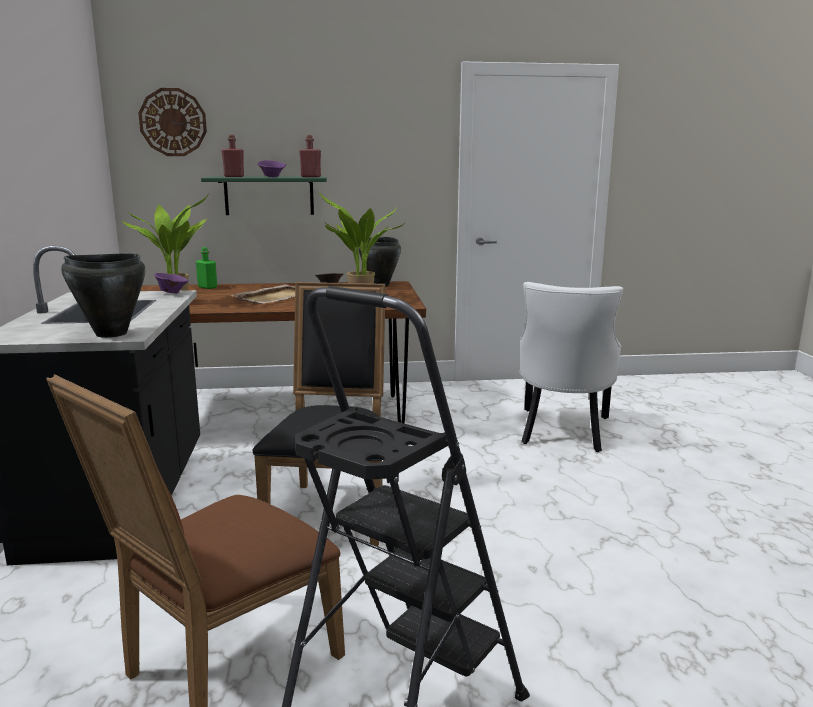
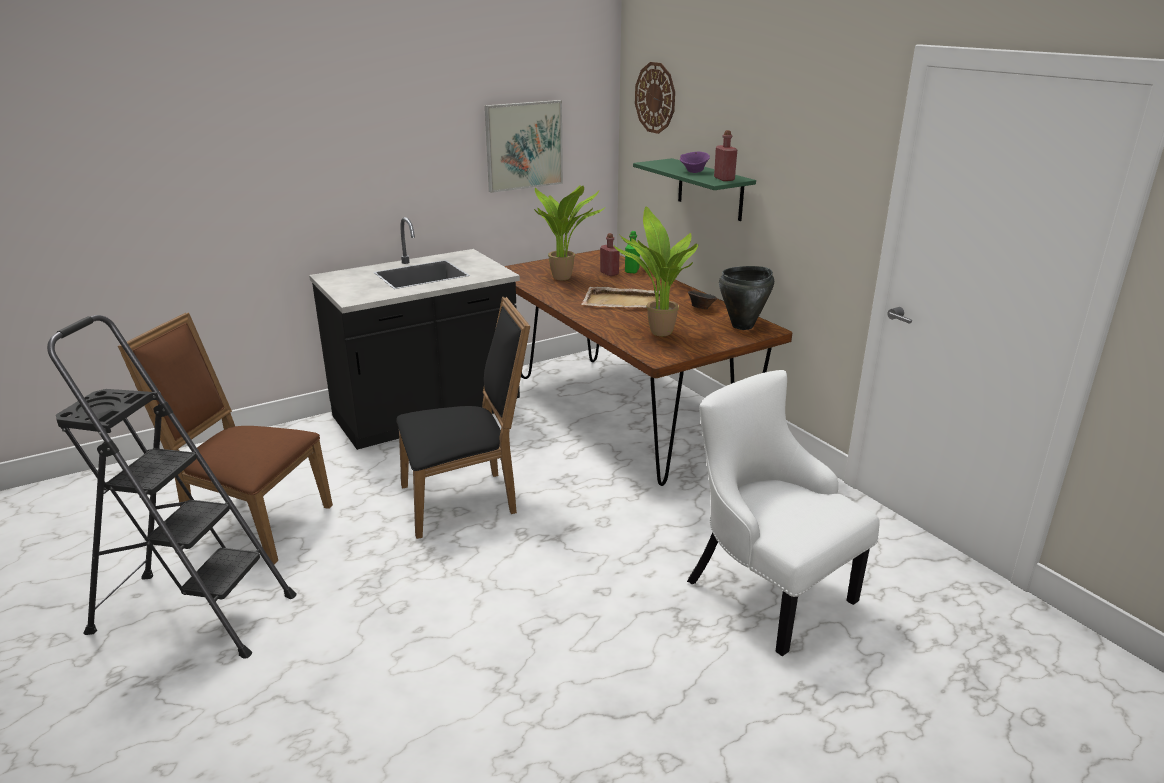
camera: 65 degrees right, 10 degrees up
(71, 170) = (524, 145): none -> picture
(111, 334) = (355, 294): black cooking pot -> none
(172, 293) = (499, 272): purple bowl -> none
(234, 176) = (673, 164): red bottle -> red bottle (609, 273)
(563, 429) = (770, 595): white chair -> white chair turned 60 degrees clockwise

